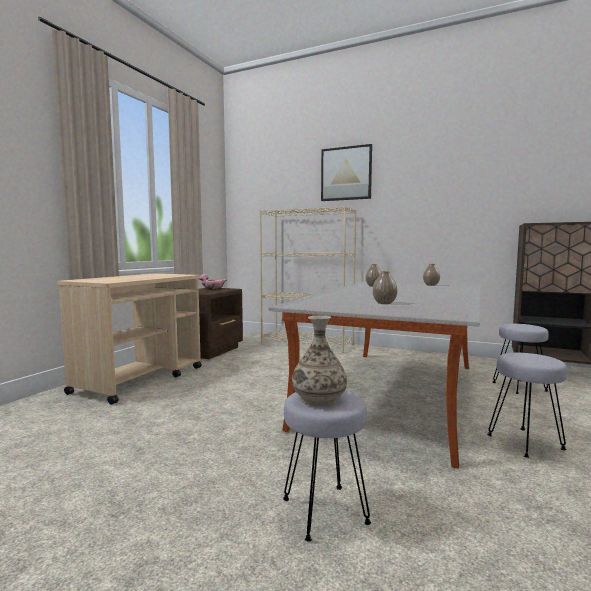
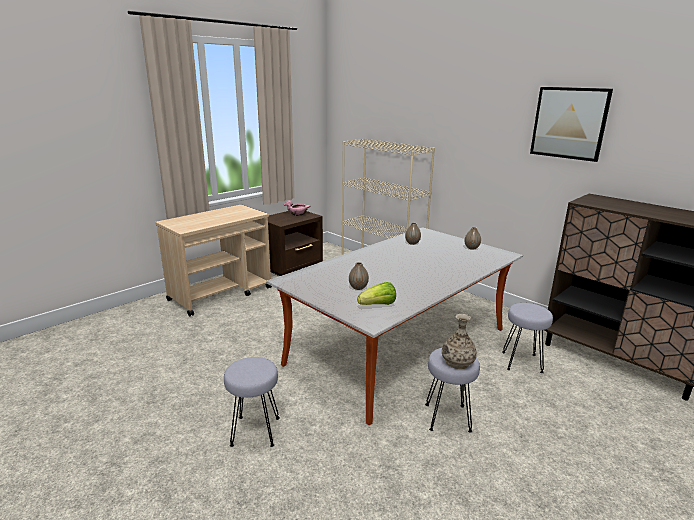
camera: 20 degrees right, 15 degrees up
(318, 399) = (245, 369): vase -> vase (457, 362)
(346, 173) = (430, 106): picture -> picture (569, 123)
(433, 308) = (378, 305): none -> lettuce

